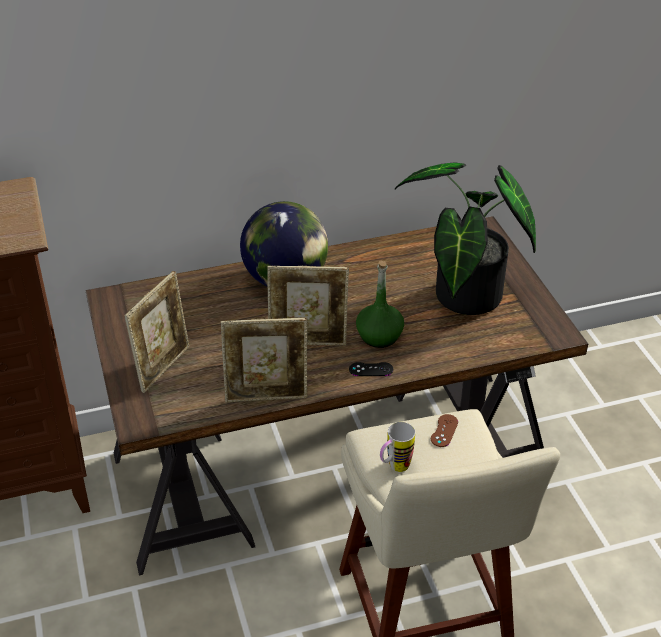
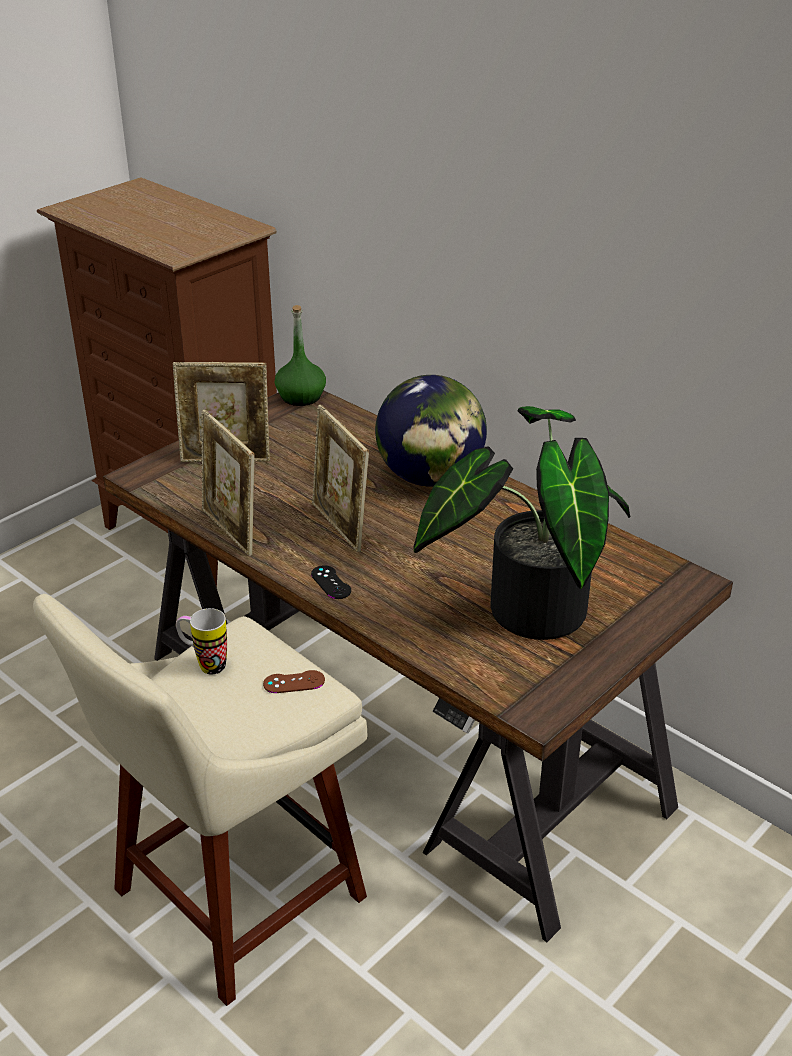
camera: 60 degrees right, 5 degrees down
(379, 336) = (394, 570): green bottle -> green bottle (301, 397)

